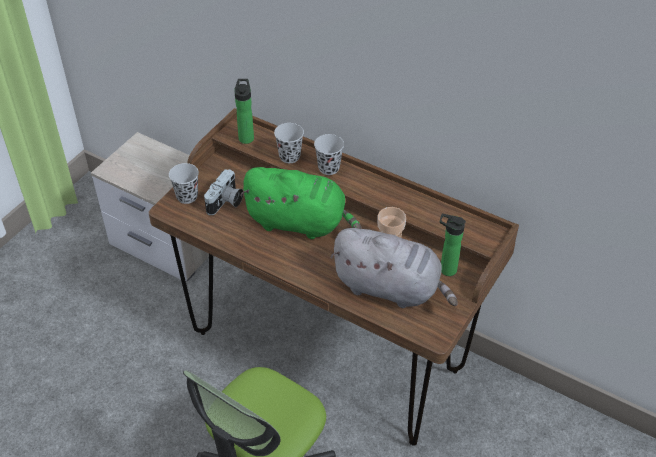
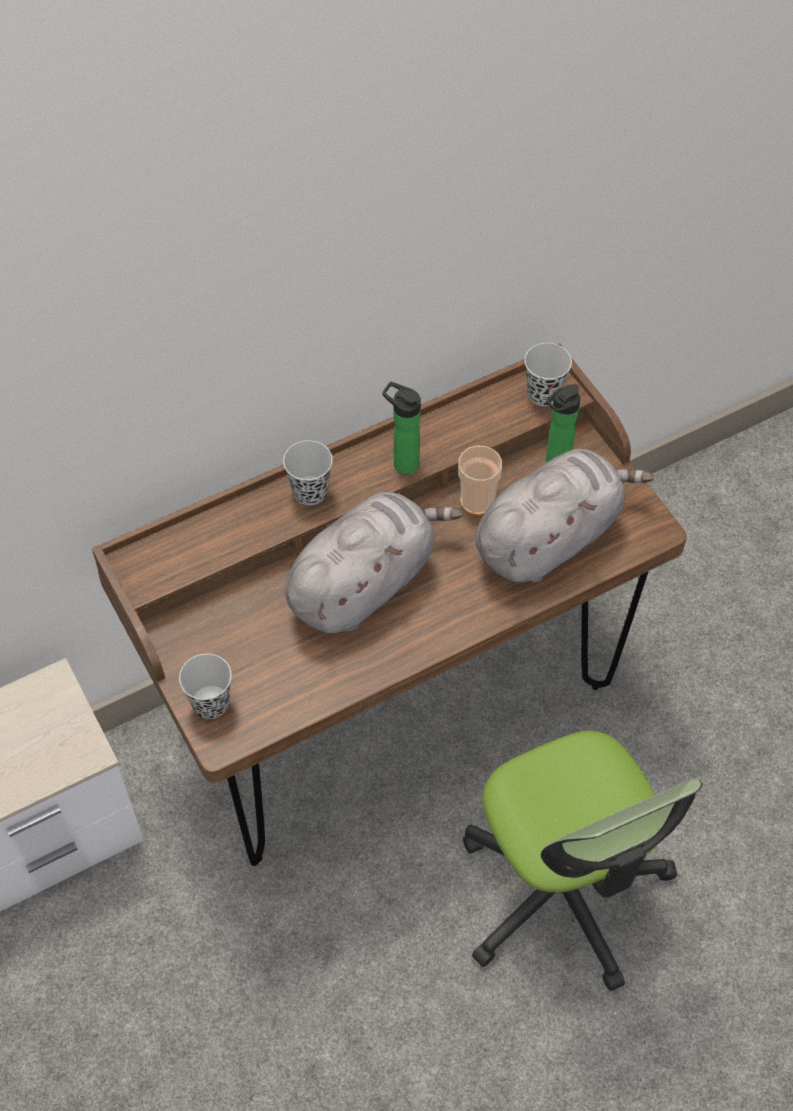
camera: 60 degrees left, 10 degrees up
(226, 202) = (260, 657): camera -> none
(246, 137) = (167, 562): bottle -> bottle (402, 463)
(289, 156) = (251, 527): black cup -> black cup (544, 394)
(300, 222) = (364, 583): green plush toy -> grey plush toy

